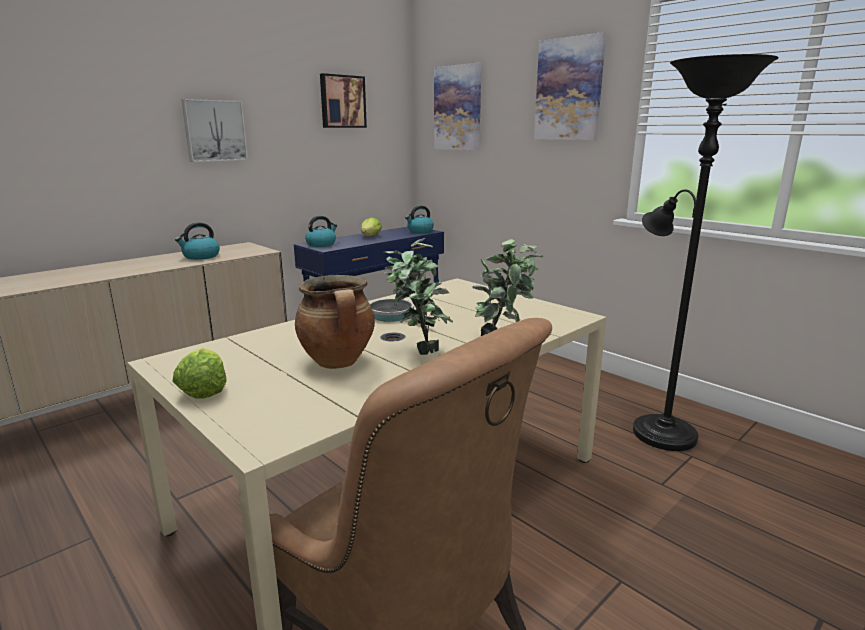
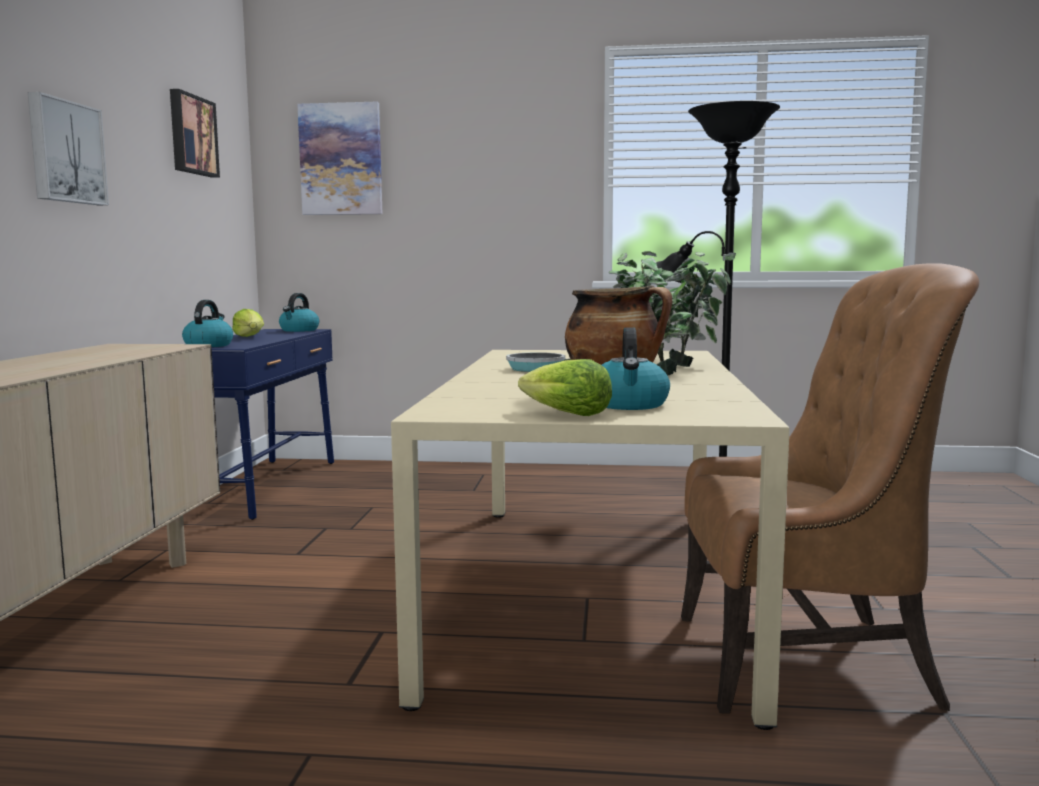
camera: 40 degrees left, 10 degrees down
(200, 256) = (100, 355): kettle -> kettle (629, 405)
(569, 89) = (514, 139): picture -> none

